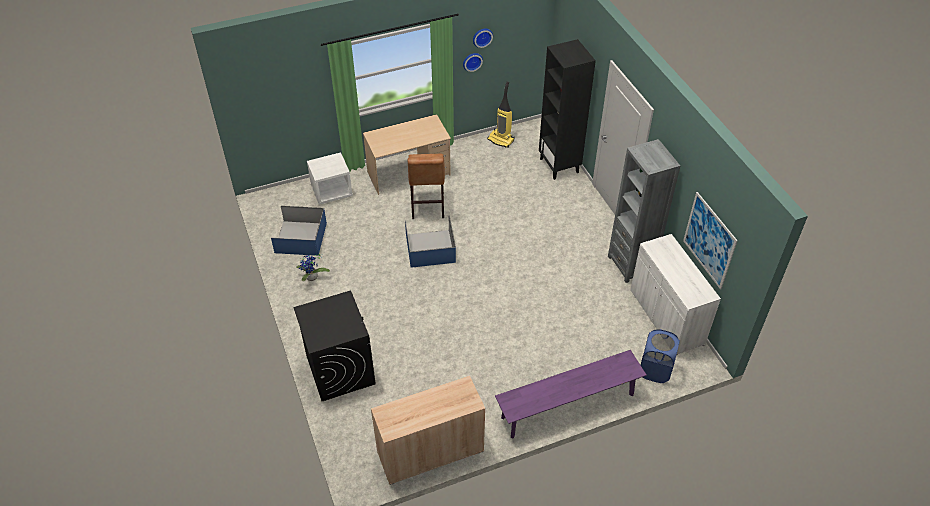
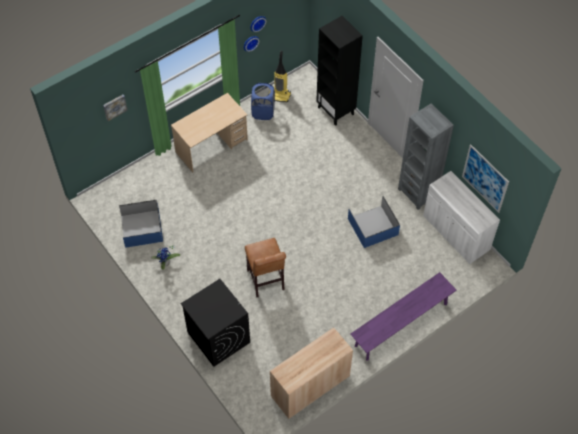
camera: 15 degrees left, 10 degrees up
(295, 87) = (114, 106): none -> picture
(332, 191) = (152, 178): white nightstand -> none
(427, 208) = (238, 176): brown stool -> brown stool (266, 282)
(431, 248) = (254, 213): blue storage box -> blue storage box (373, 226)
(655, 370) = (458, 280): blue laundry basket -> blue laundry basket (263, 112)

